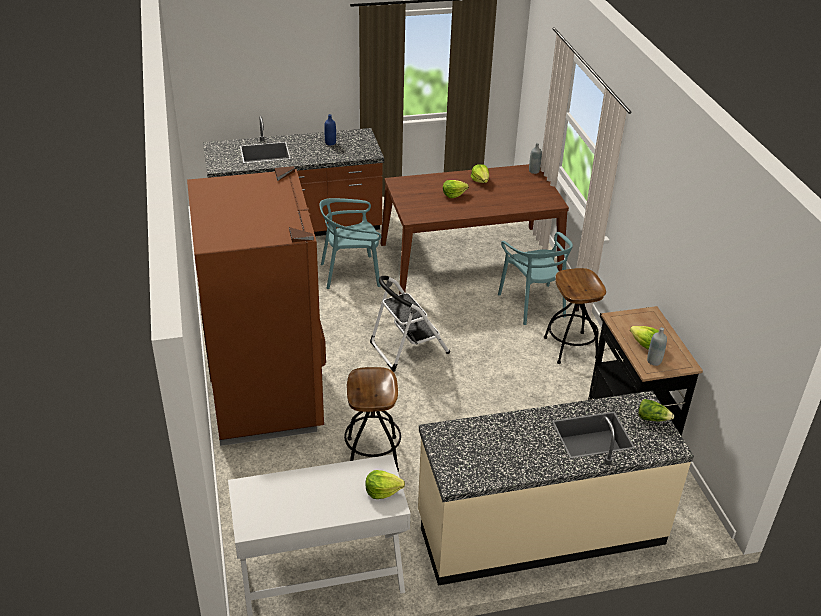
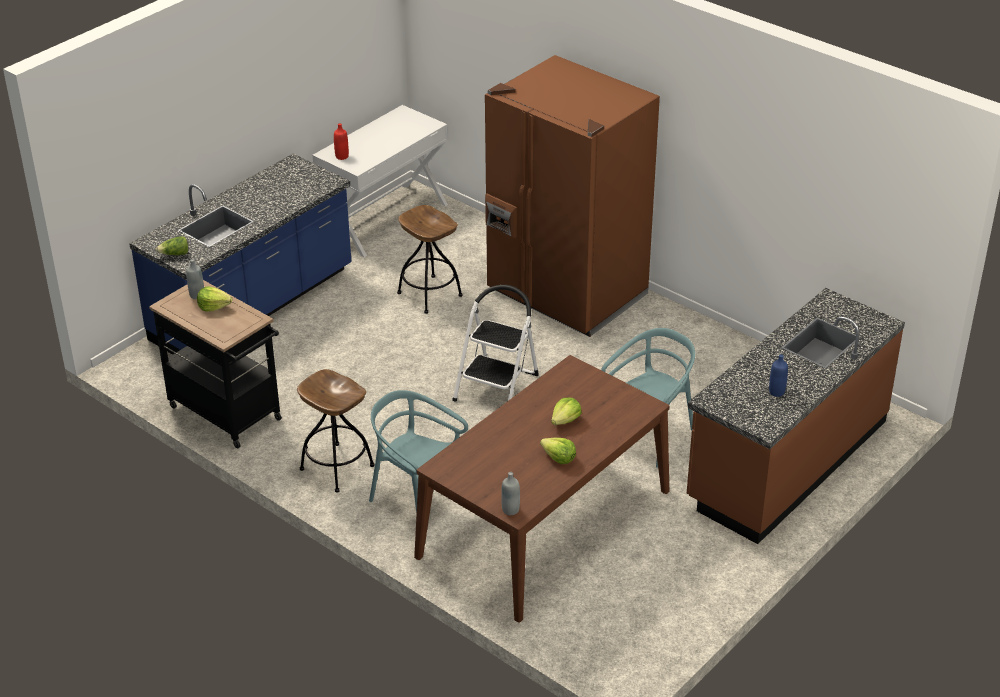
camera: 145 degrees right, 0 degrees up
(382, 491) = (342, 156): lettuce -> red bottle
(540, 529) = (253, 306): beige counter -> blue counter

